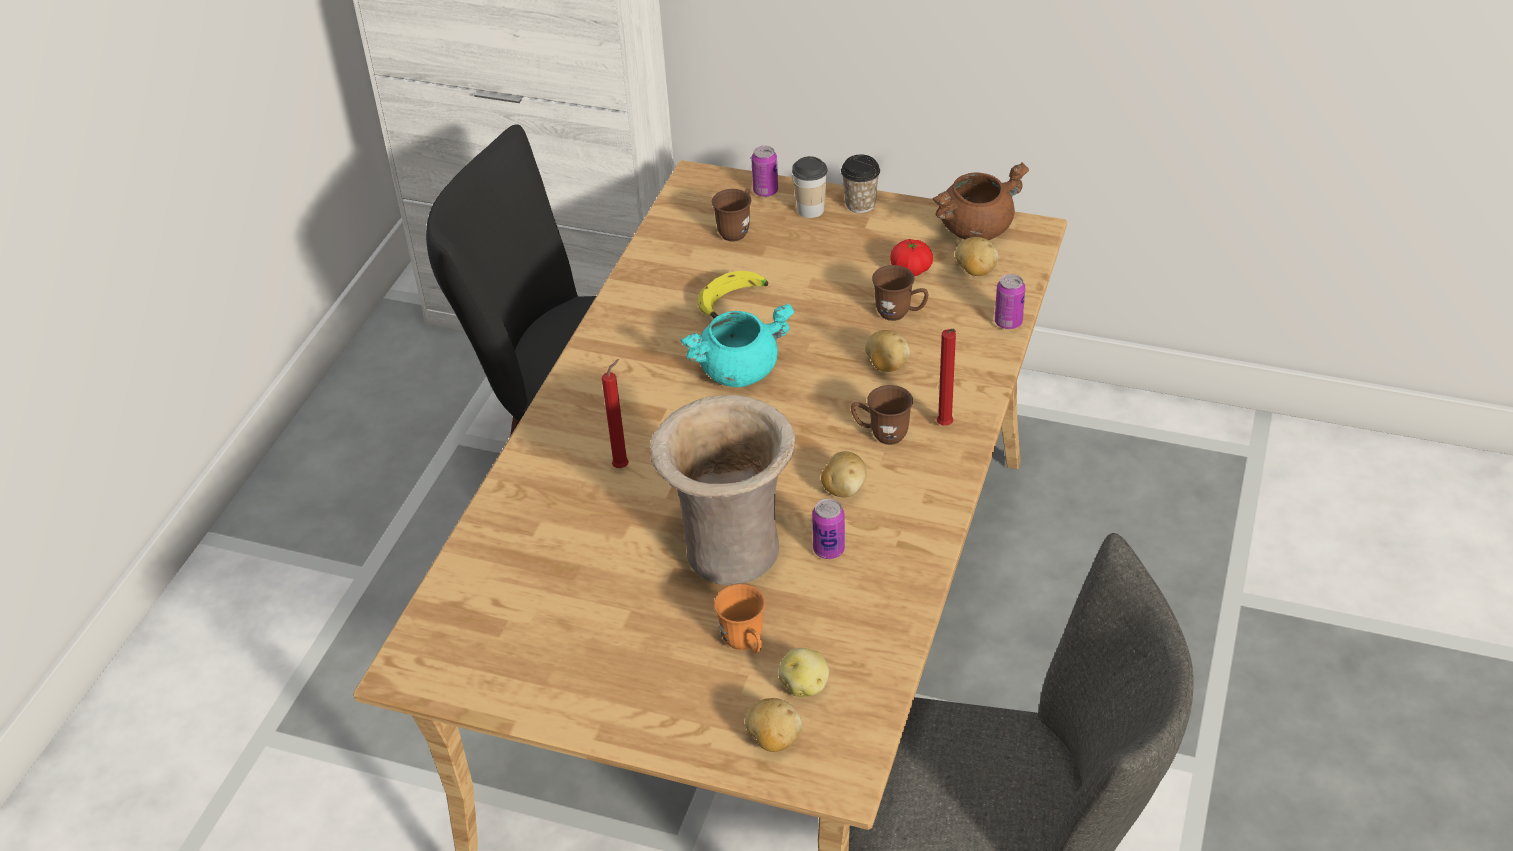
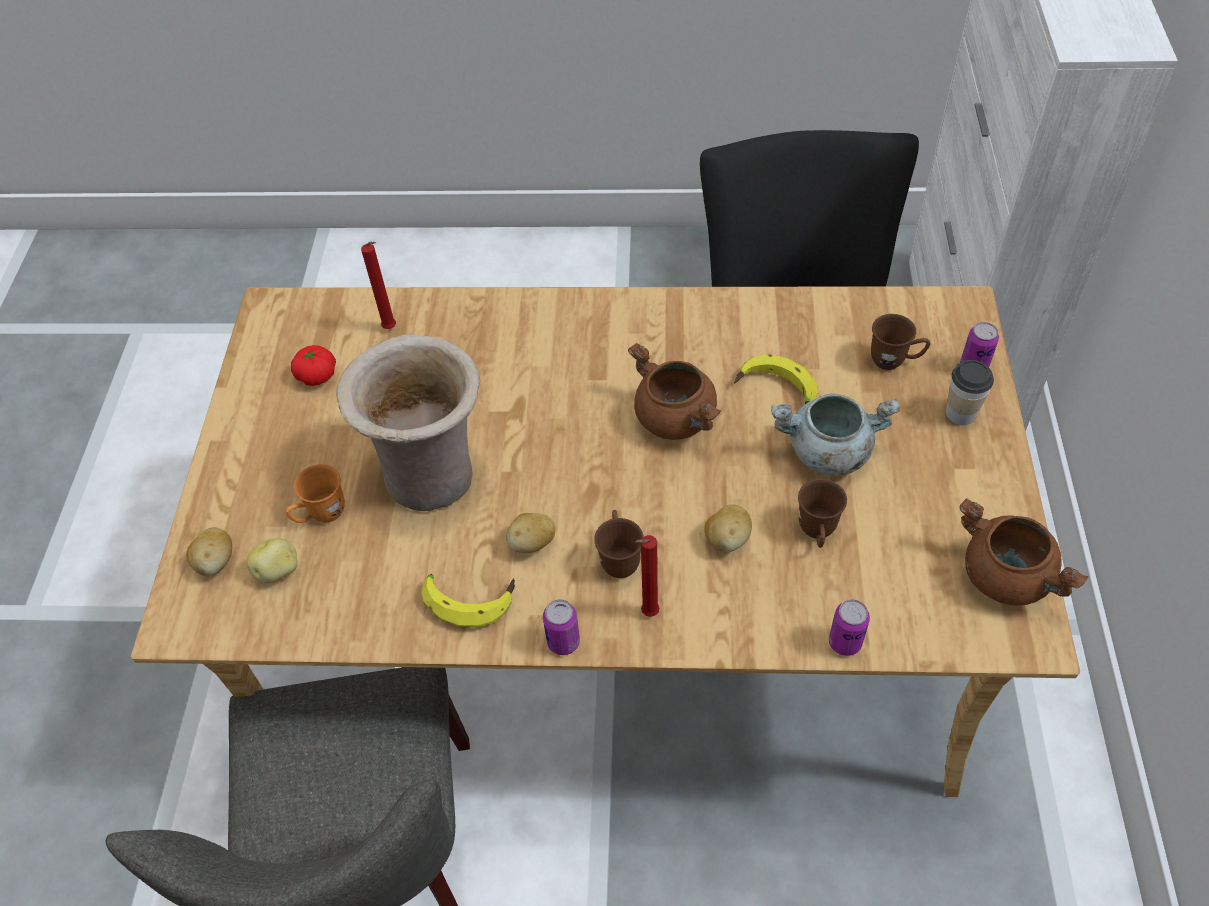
camera: 75 degrees right, 10 degrees up
(623, 466) = (521, 370): red candle -> red candle (391, 329)
(738, 370) = (676, 418): turquoise cooking pot -> brown cooking pot
(819, 289) = (828, 453): none -> grey cooking pot
(829, 549) = (447, 550): can -> can (563, 642)
(860, 204) = (994, 455): cup -> none
(889, 540) = (469, 597): none -> banana
(911, 270) = (898, 527): tomato -> tomato (317, 376)
(975, 271) = (925, 591): potato -> none

